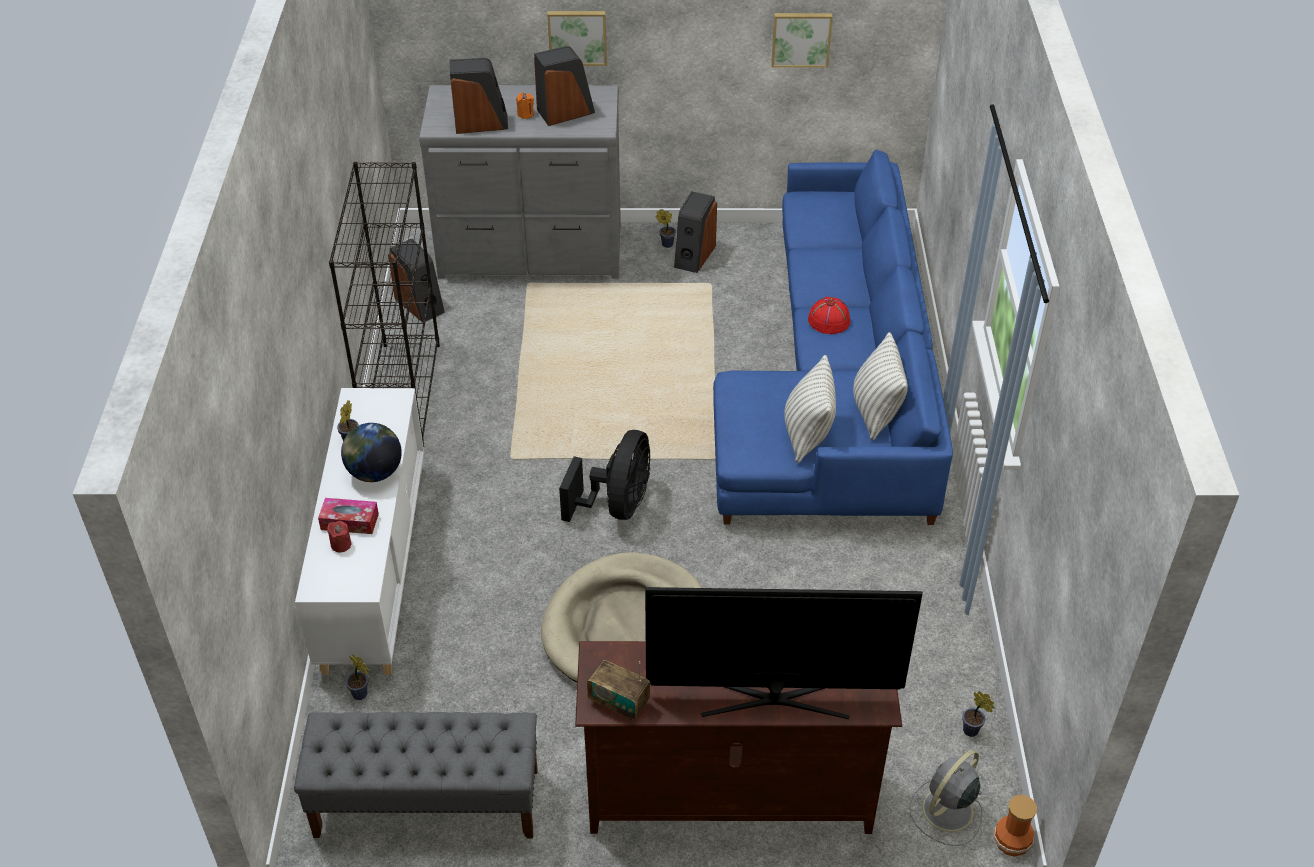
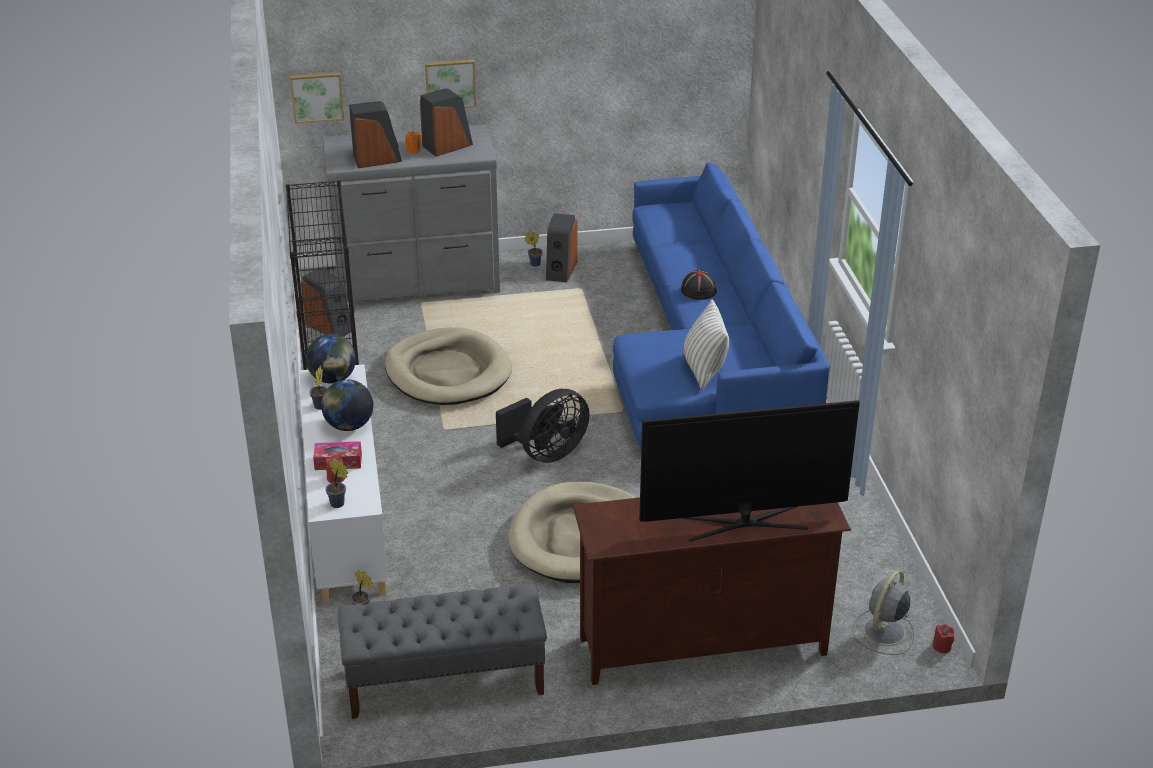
camera: 10 degrees left, 10 degrees down
(374, 405) = (333, 379): none -> globe
(534, 381) = (448, 372): none -> beige dog bed
(617, 505) = (546, 453): black fan -> black fan turned 45 degrees clockwise
(619, 702) = (619, 540): radio -> none
(801, 38) = (638, 72): picture -> picture (317, 96)
(829, 320) = (698, 290): red hat -> black hat
(875, 412) = (756, 349): pillow -> none
(972, 731) = (889, 576): potted plant -> potted plant (339, 504)
(1012, 842) = (942, 646): vase -> red candle

